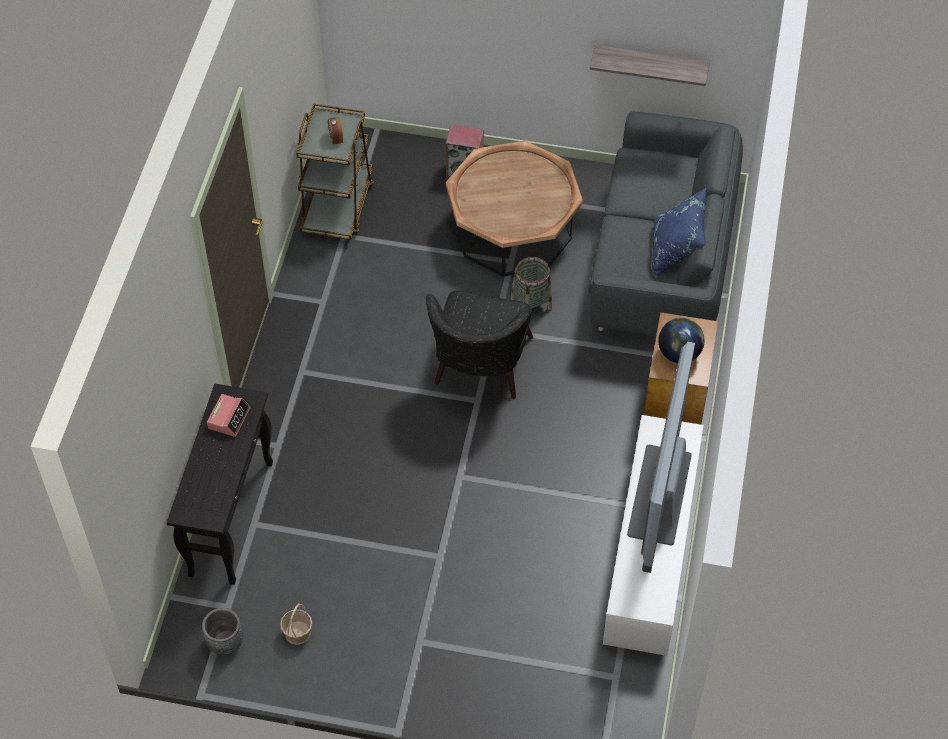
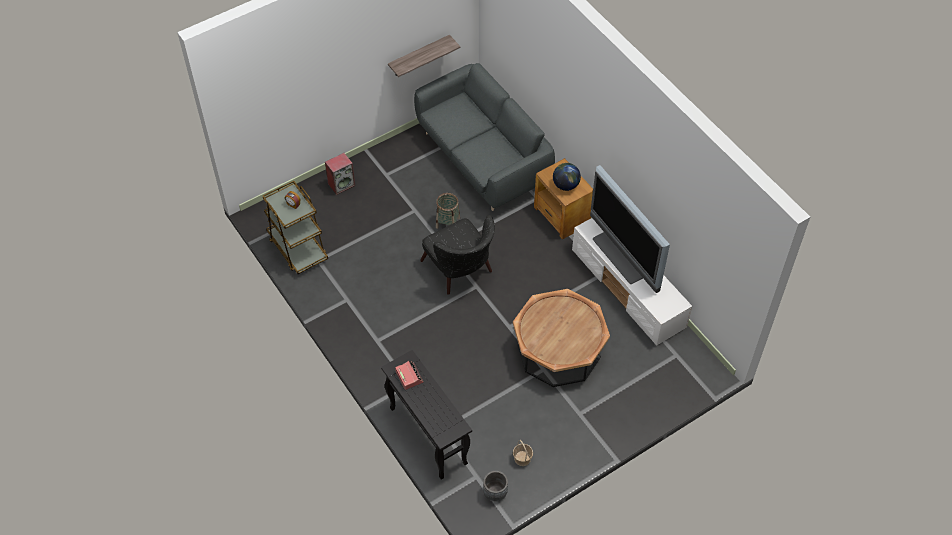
camera: 45 degrees left, 0 degrees up
(512, 230) = (398, 195): brown coffee table -> brown coffee table (558, 351)
(676, 251) = (505, 142): blue pillow -> none

